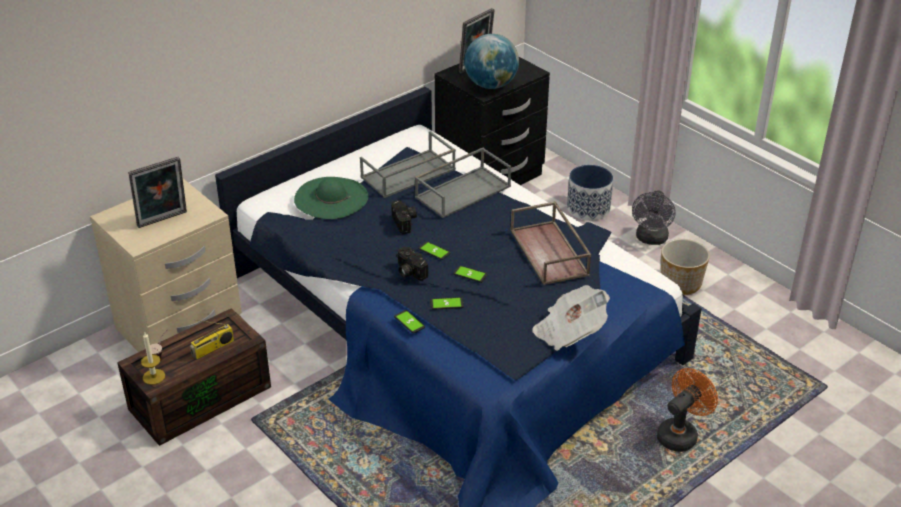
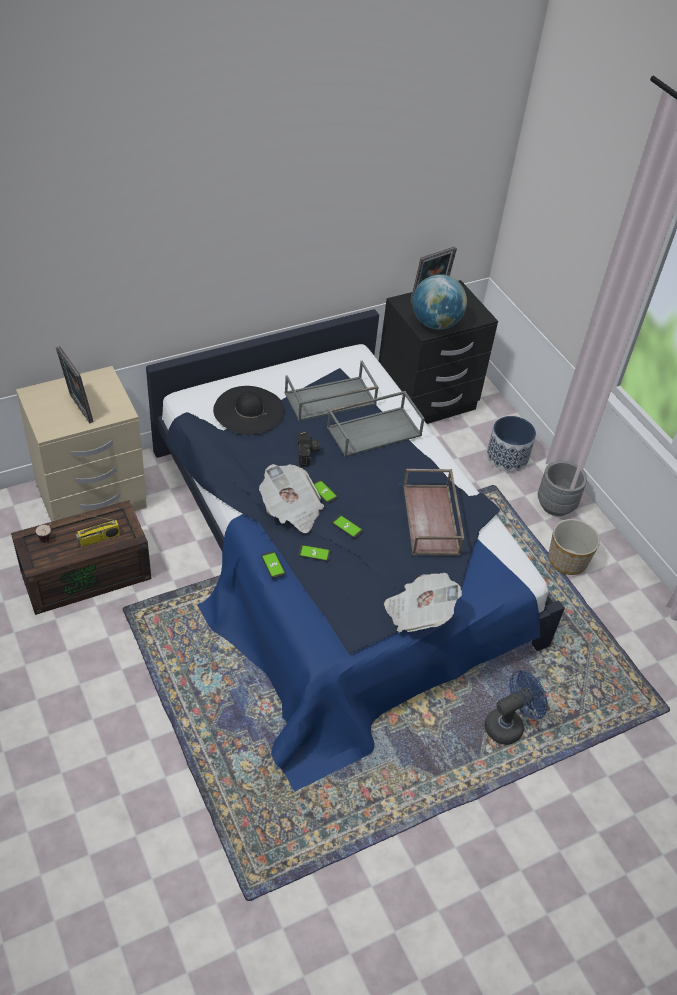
camera: 10 degrees right, 10 degrees up
(154, 377) = (37, 556): candle -> none
(163, 220) = (78, 409): picture frame -> picture frame turned 75 degrees clockwise
(331, 198) = (249, 410): green hat -> black hat
(409, 271) = (291, 510): camera -> newspaper
(651, 239) = (555, 505): grey fan -> grey planter
(680, 434) = (509, 725): orange fan -> blue fan

